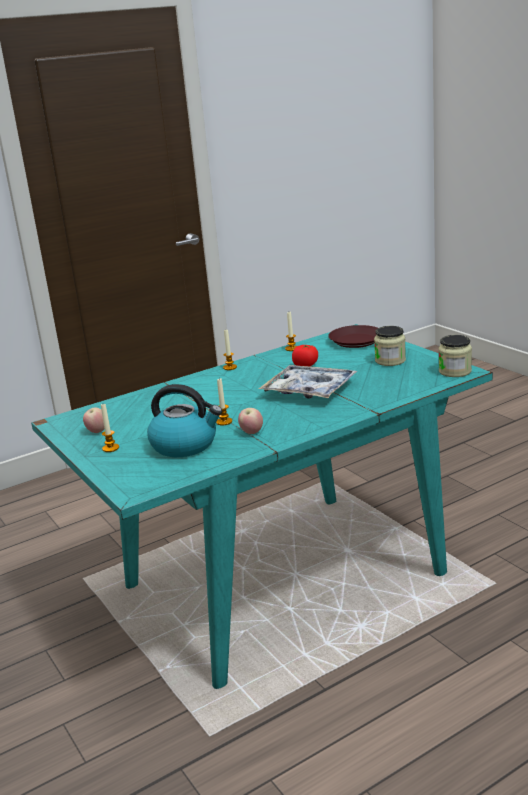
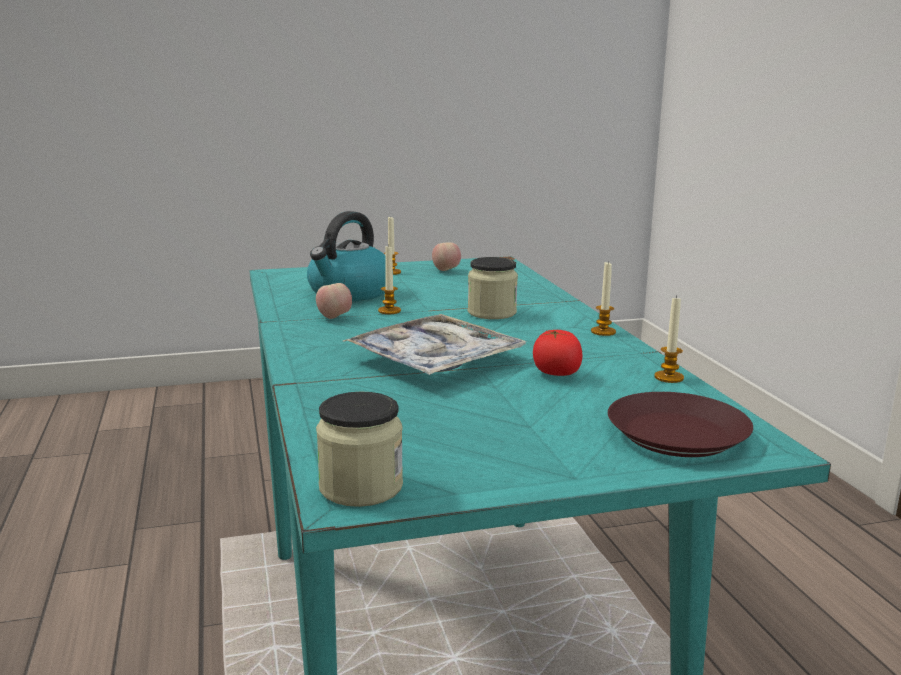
camera: 105 degrees right, 5 degrees down
(390, 360) = (508, 440): jar -> jar (492, 312)

